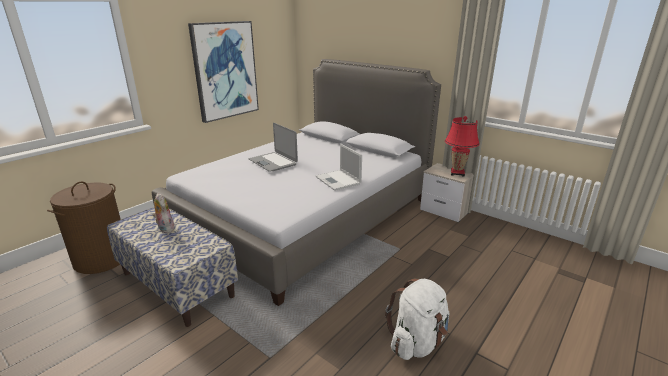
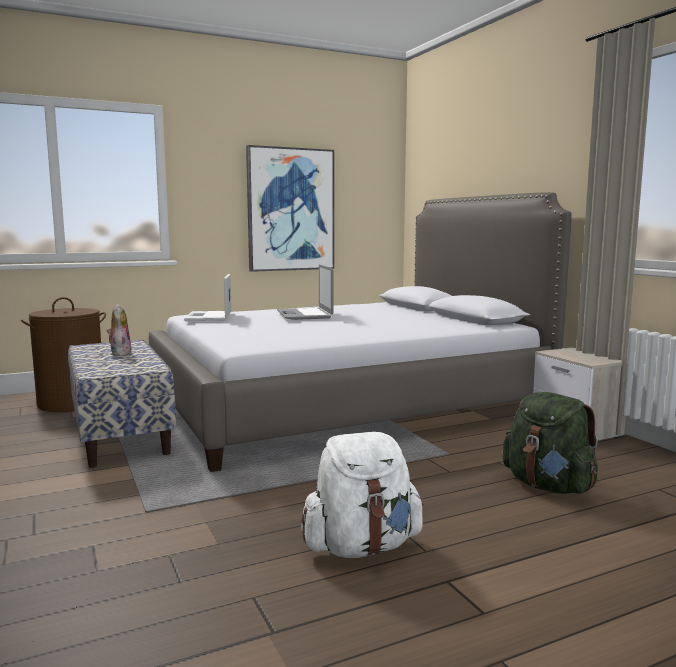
camera: 25 degrees right, 15 degrees down
(338, 180) = (367, 332): laptop -> laptop (209, 317)
(457, 173) = (592, 358): red table lamp -> none
(465, 262) = (548, 486): none -> green backpack

